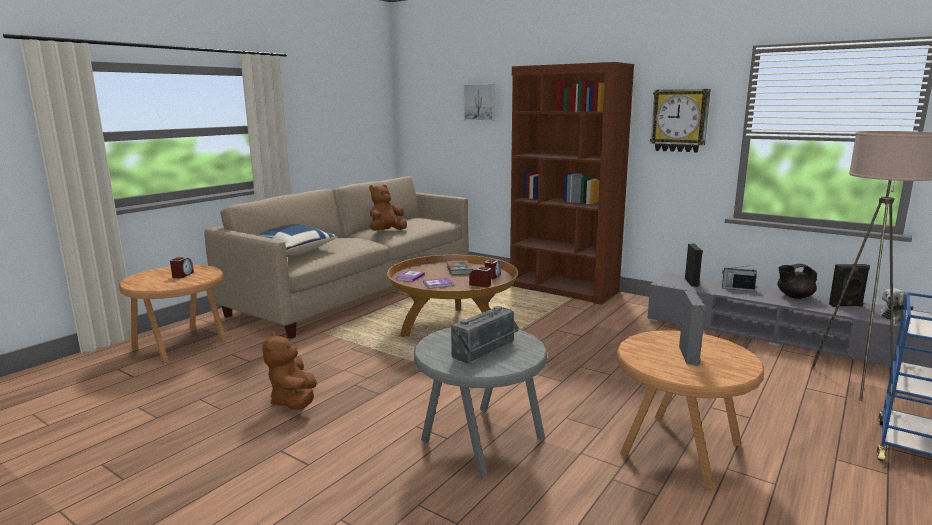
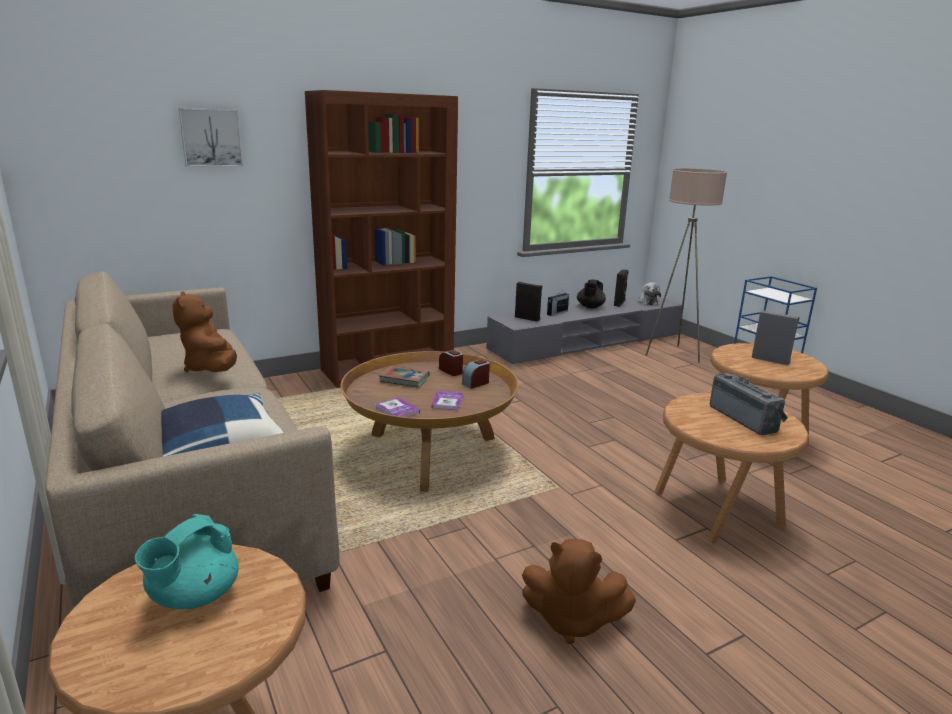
camera: 65 degrees left, 5 degrees up
(182, 275) = (193, 597): alarm clock -> turquoise teapot
(480, 441) = (717, 511): grey side table -> brown side table
(679, 120) = (477, 160): wall clock -> none

